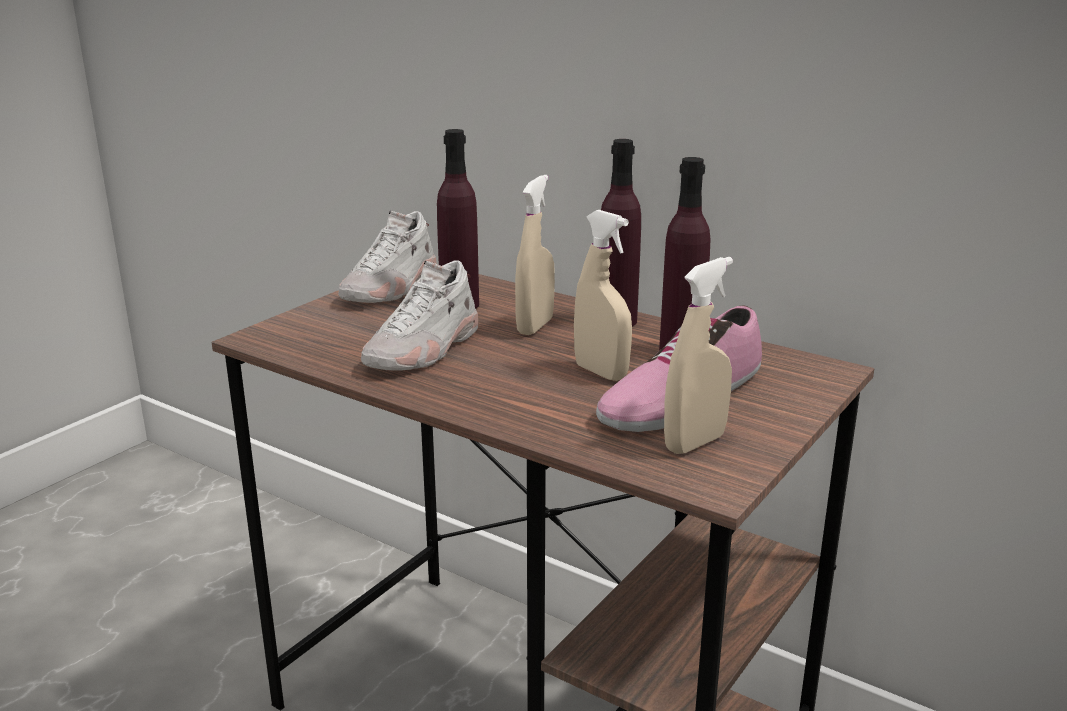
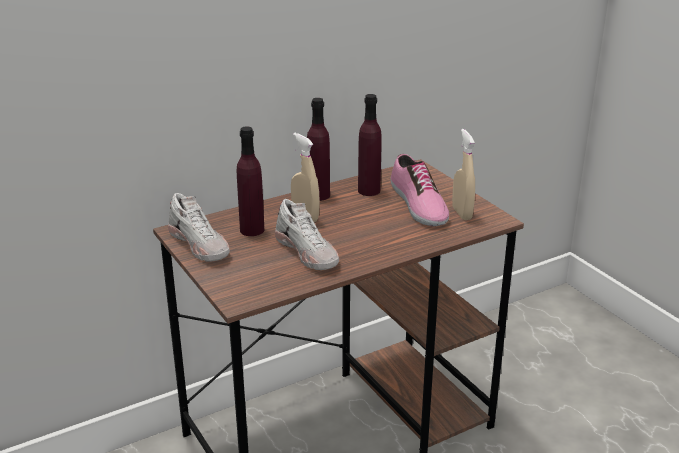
camera: 65 degrees left, 5 degrees up
(601, 372) = (377, 214): beige spray bottle -> none

